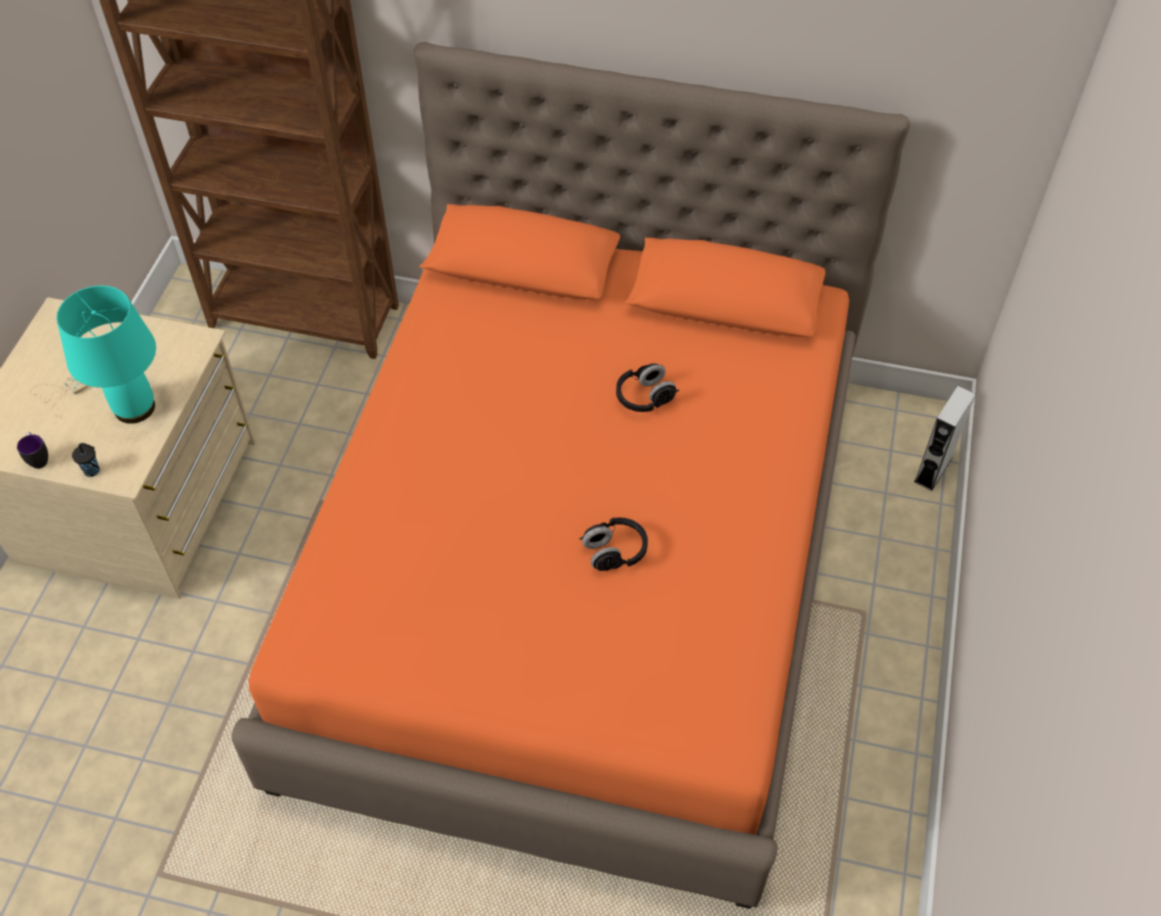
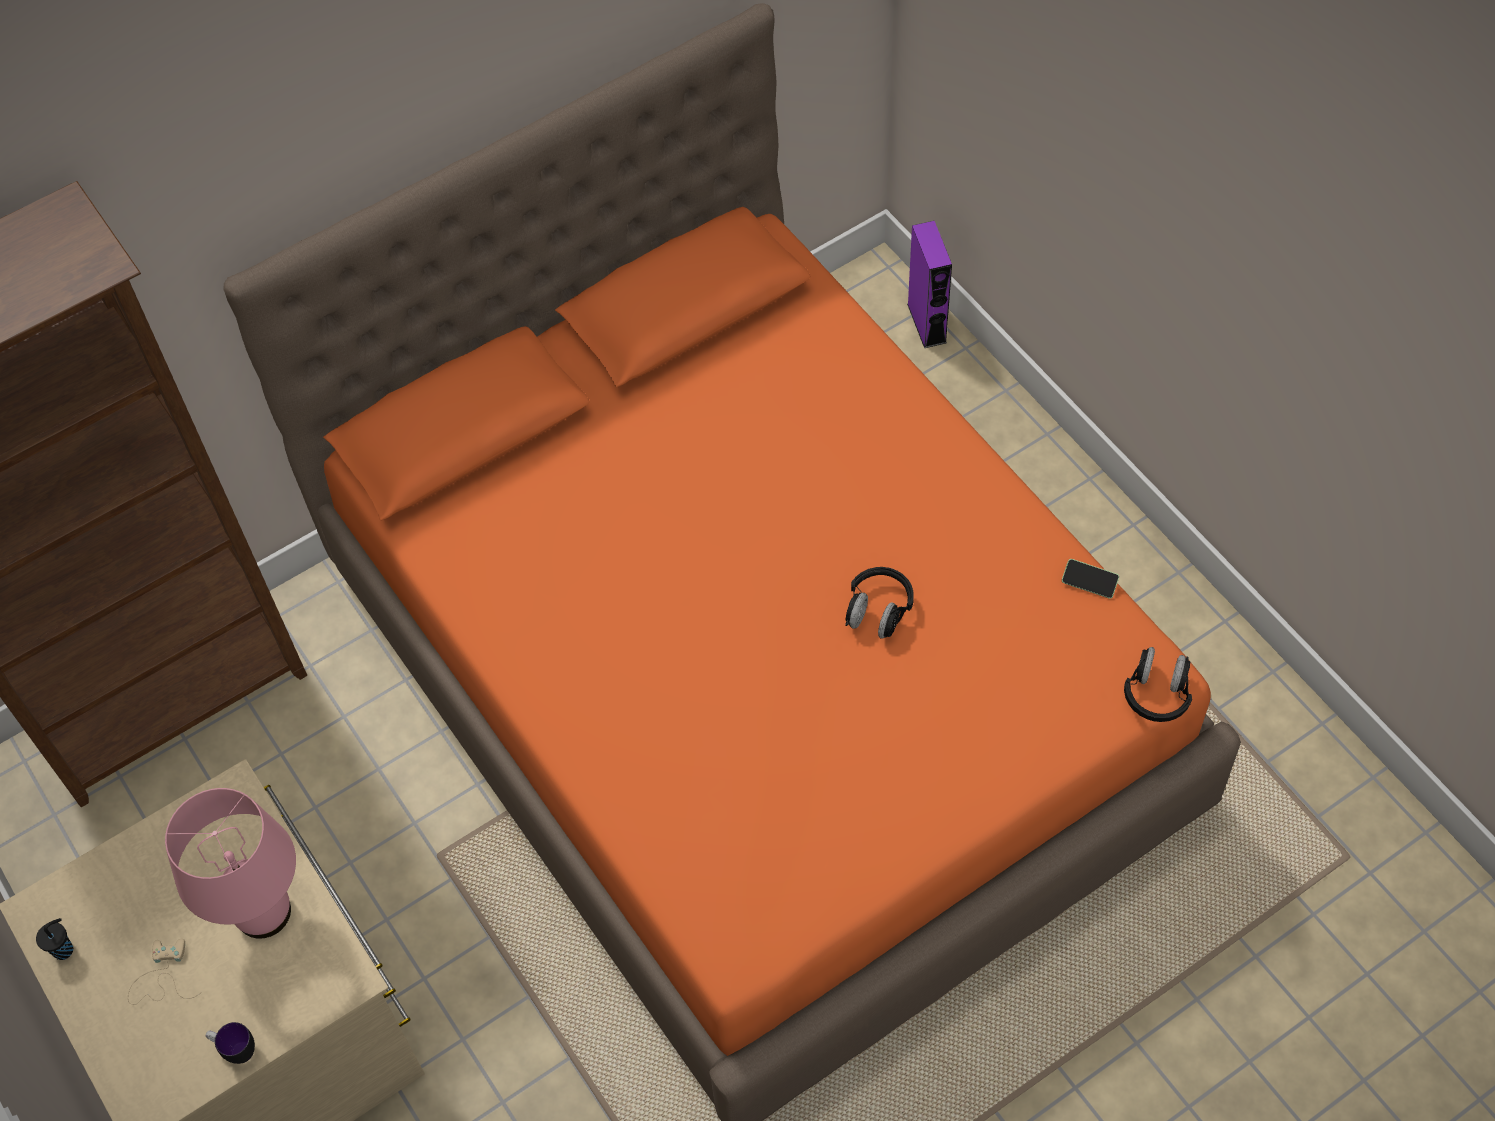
camera: 45 degrees left, 5 degrees up
(93, 471) = (309, 1005): black cup -> black cup (64, 949)
(134, 407) = (262, 913): turquoise table lamp -> pink table lamp
(644, 398) = (732, 458): black headphones -> black headphones (1157, 694)
(763, 657) = (1089, 582): none -> phone
(933, 469) = (926, 323): grey speaker -> purple speaker

